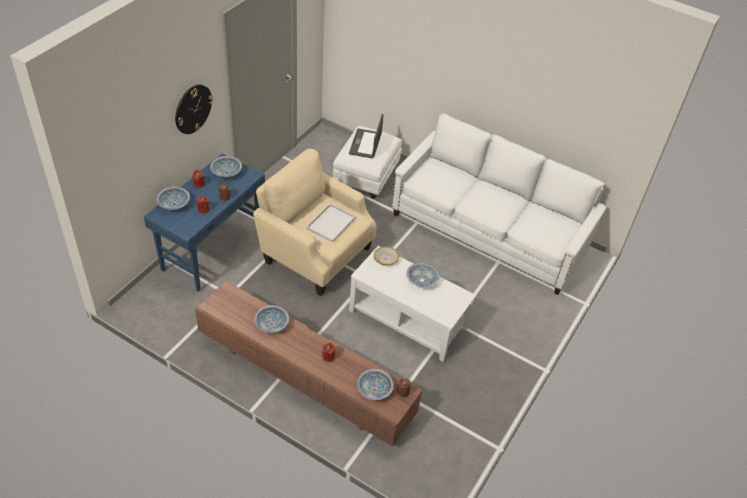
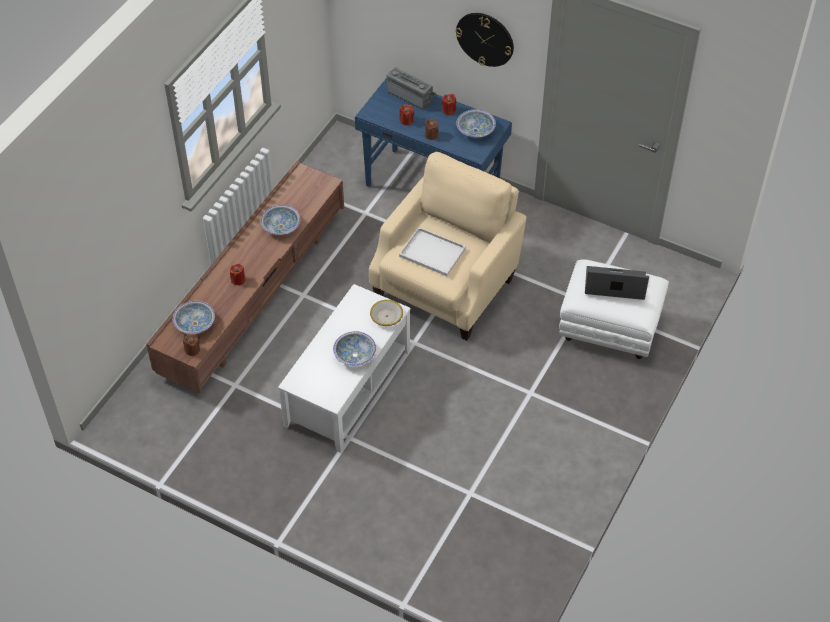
camera: 90 degrees right, 5 degrees up
(174, 204) = (411, 95): bowl -> radio
(490, 232) = (528, 484): white sofa -> none

